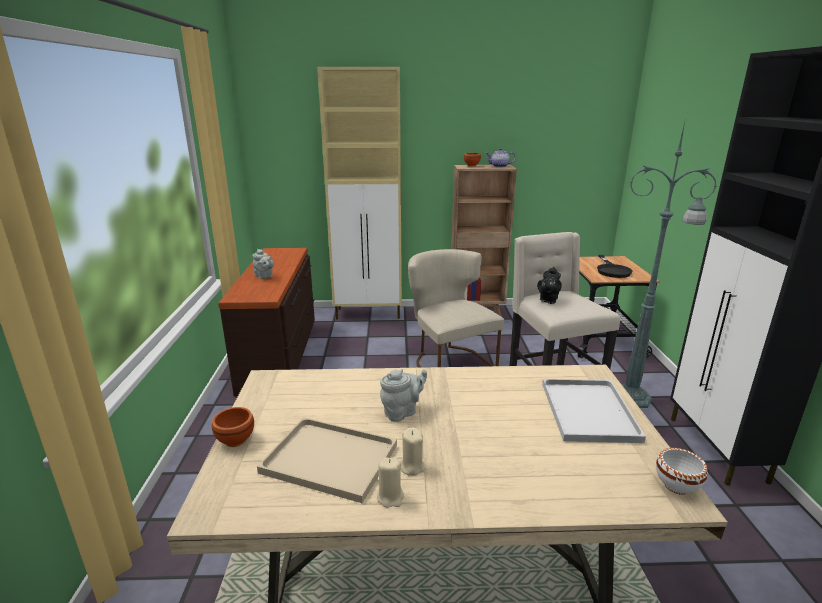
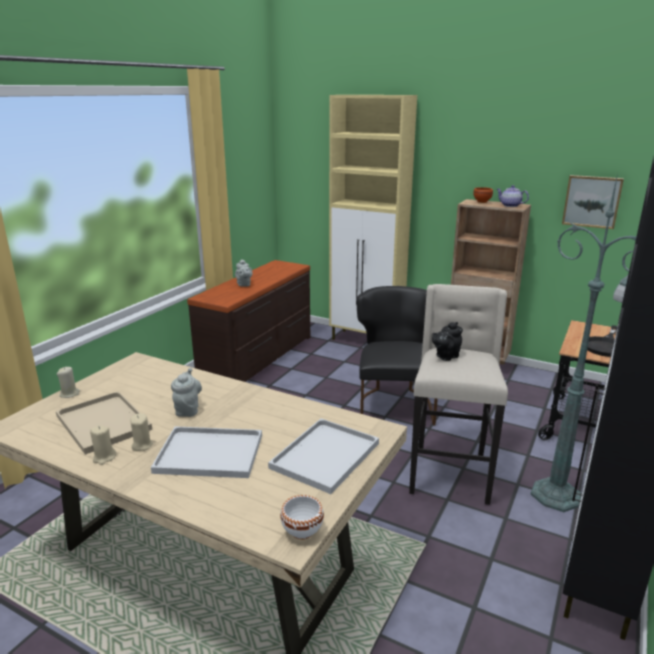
camera: 30 degrees right, 0 degrees up
(236, 441) = (69, 394): brown bowl -> beige candle
(402, 412) = (187, 409): grey teapot -> grey teapot turned 90 degrees counterclockwise
(449, 362) = (395, 404): beige chair -> black chair
(490, 449) = (207, 454): none -> white tray
(557, 157) = (592, 201): none -> picture

